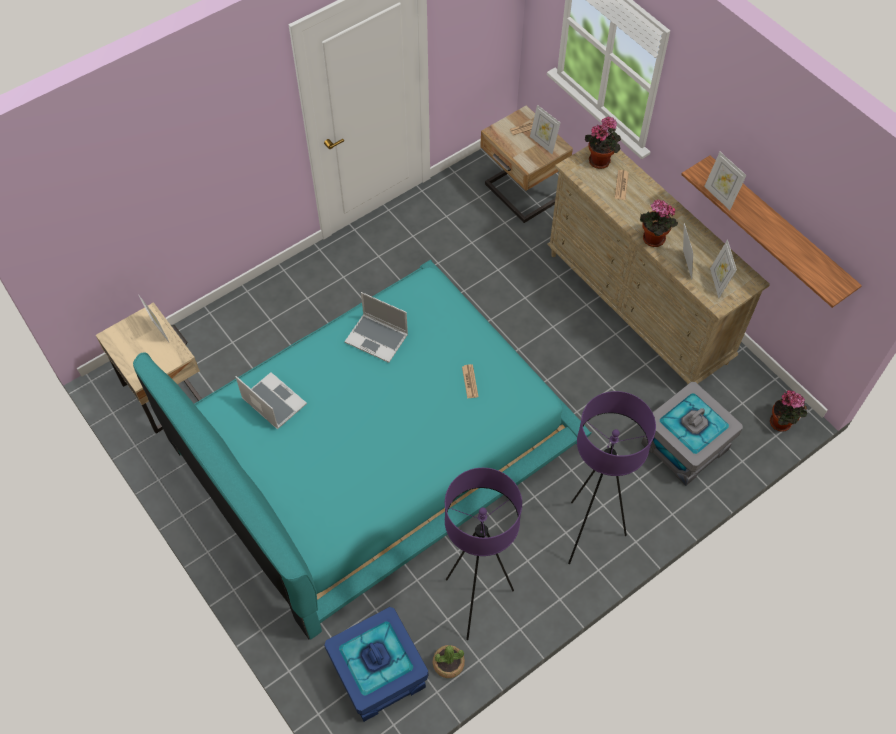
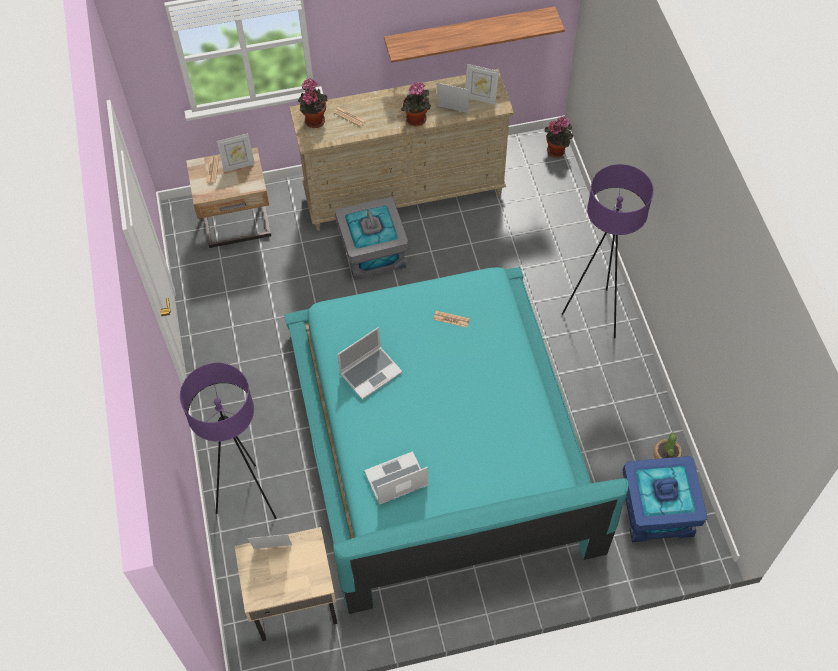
camera: 65 degrees left, 0 degrees up
(476, 602) = (622, 415): purple floor lamp -> purple floor lamp (249, 497)
(685, 447) = (548, 218): grey storage box -> grey storage box (373, 252)
(719, 196) = (429, 48): picture frame -> none

